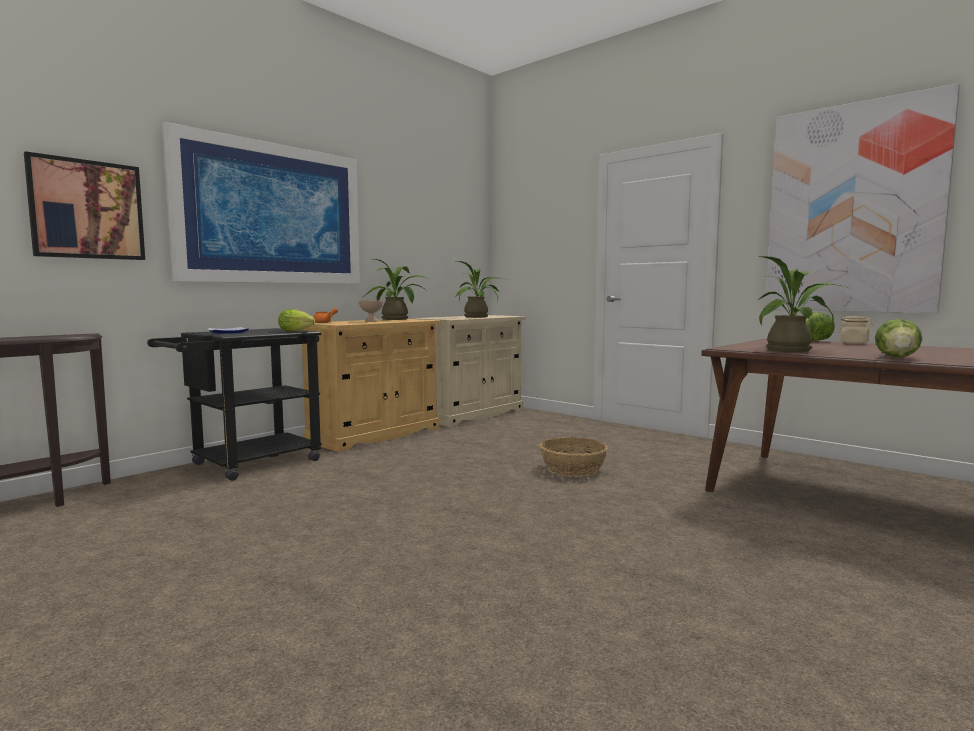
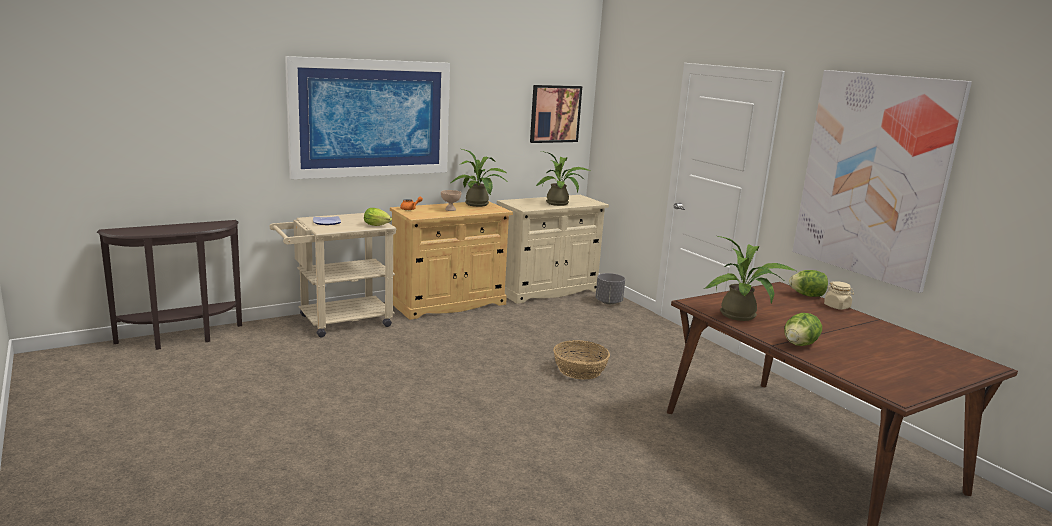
camera: 15 degrees right, 10 degrees up
(87, 210) = (230, 129): picture -> picture (555, 114)
(246, 464) = (337, 322): black cart -> beige cart
(541, 416) = (608, 302): none -> grey planter

